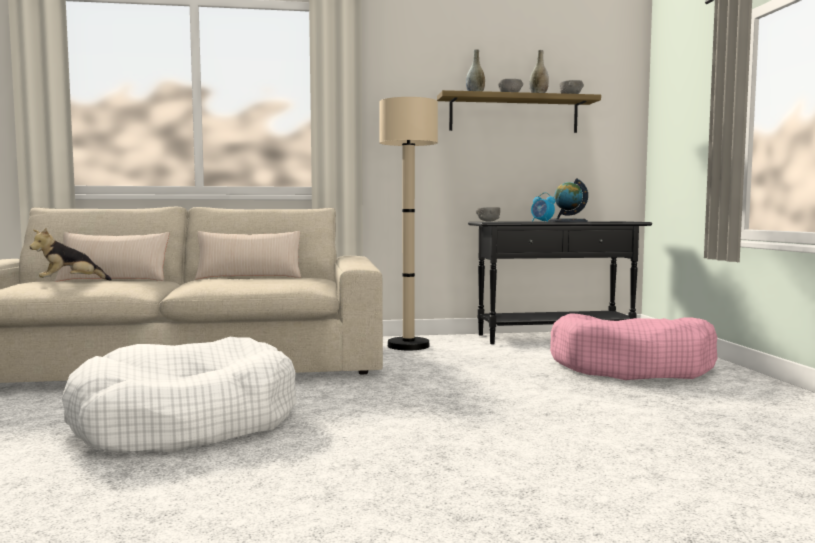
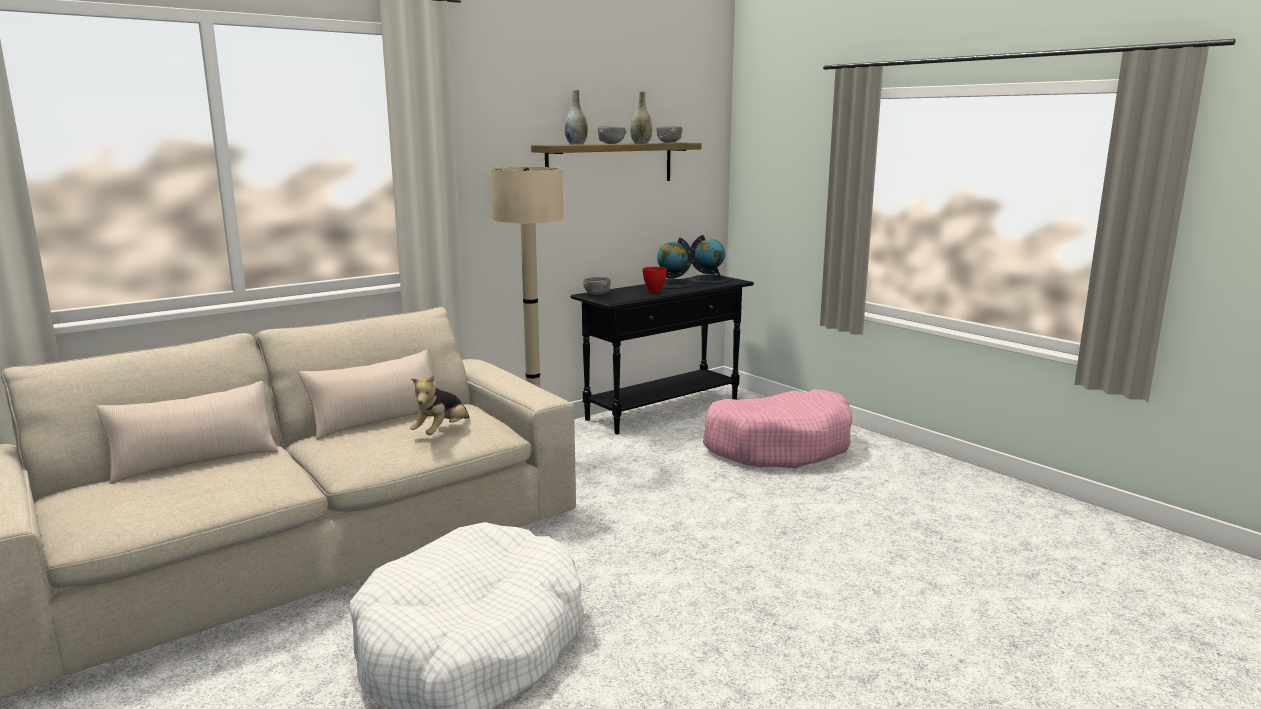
camera: 30 degrees left, 10 degrees up
(70, 283) = (164, 488): plush toy -> plush toy (442, 432)
(542, 221) = (655, 291): alarm clock -> red bowl
(609, 221) = (709, 280): none -> globe

